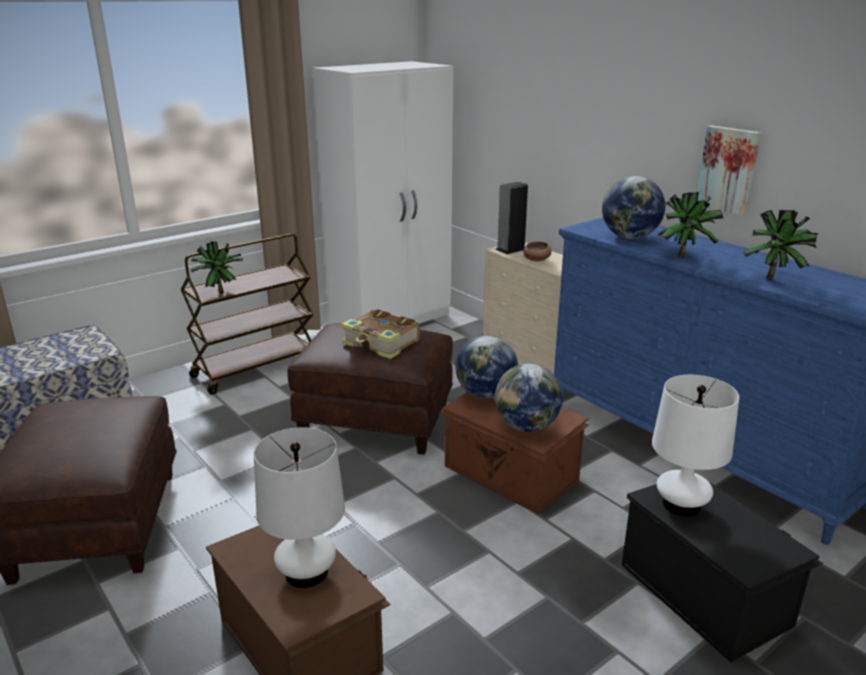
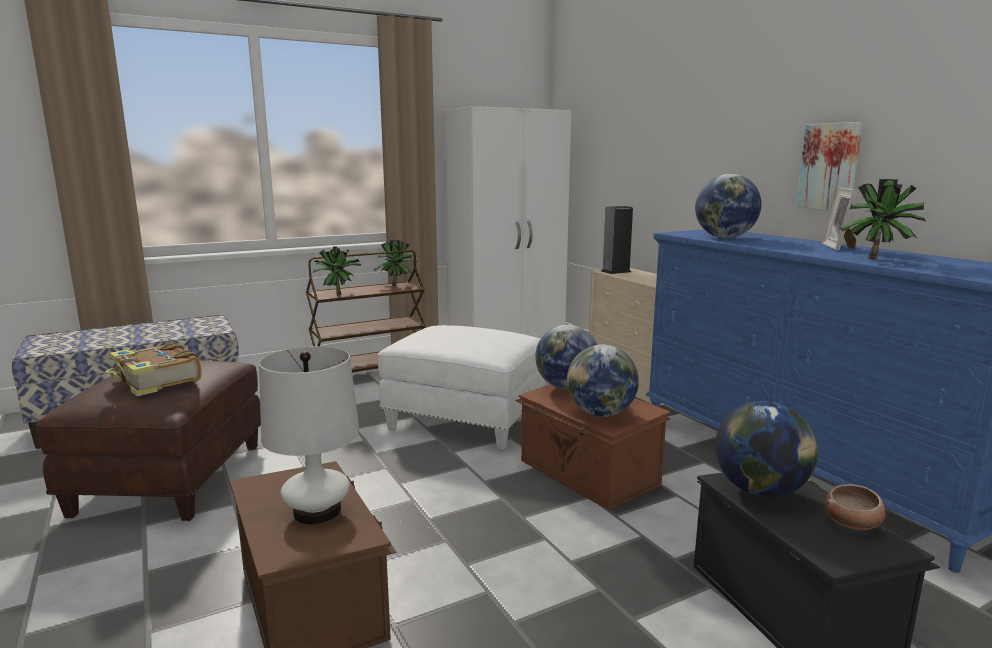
camera: 10 degrees right, 10 degrees down
(377, 420) = (467, 419): brown ottoman -> white ottoman
(381, 344) = (471, 337): book -> book (156, 381)
(537, 260) = (639, 278): bowl -> bowl (852, 523)
(681, 504) = (760, 490): white table lamp -> globe
(684, 256) = (779, 247): potted plant -> potted plant (397, 285)
(737, 254) = (840, 247): none -> picture frame

